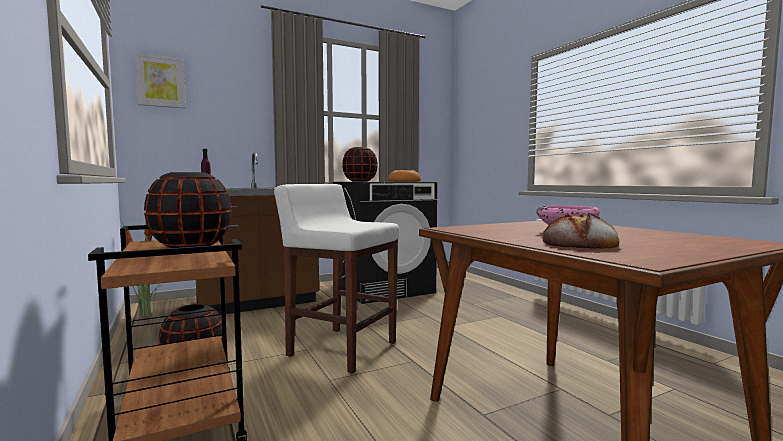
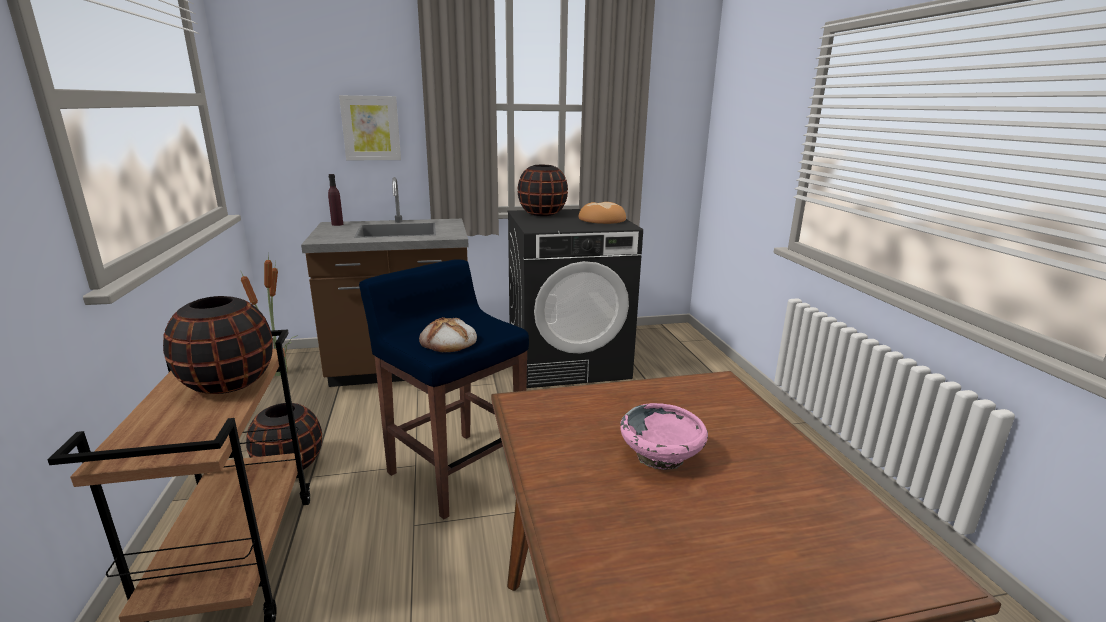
camera: 15 degrees right, 15 degrees up
(161, 81) = (277, 78): picture -> picture (371, 128)
(341, 348) = (455, 471): white stool -> blue stool
(580, 244) = (613, 524): bread -> bread (448, 342)

